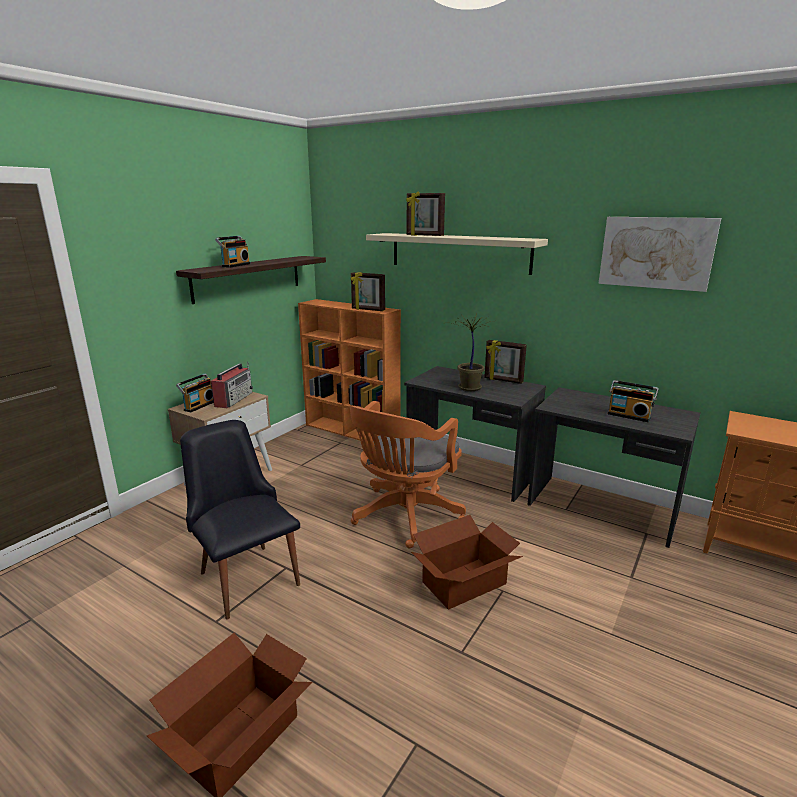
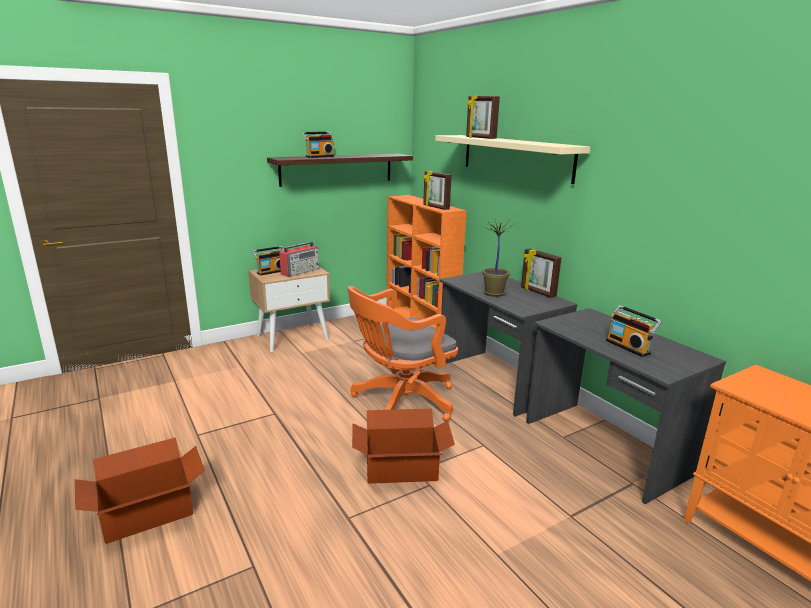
camera: 25 degrees right, 0 degrees up
(245, 573) = (244, 409): black chair -> none
(656, 252) = (692, 167): picture -> none

